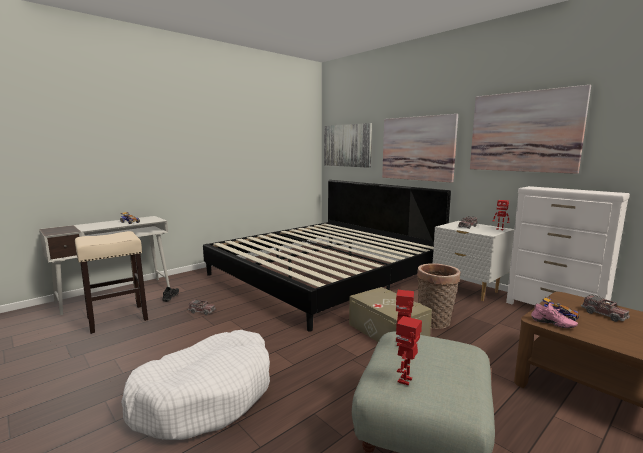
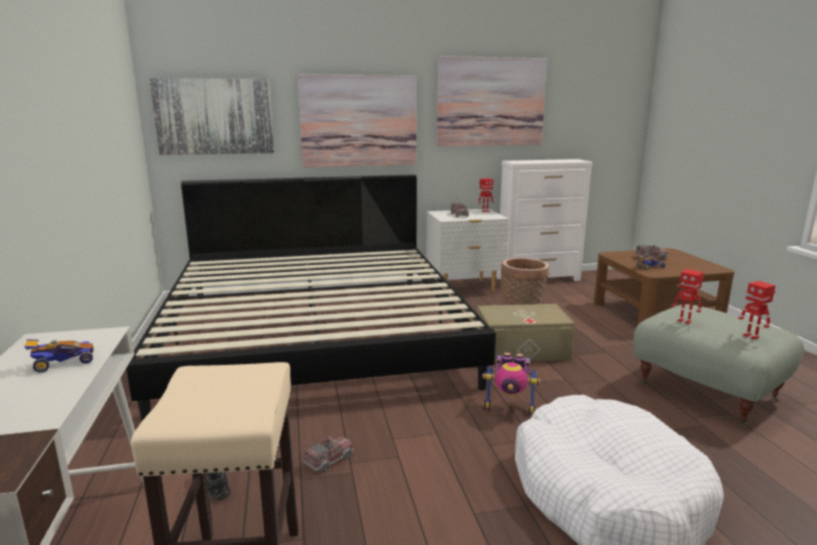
camera: 60 degrees left, 5 degrees up
(292, 343) = (509, 407): none -> toy robot
(552, 325) = (663, 273): pink shoe -> none

